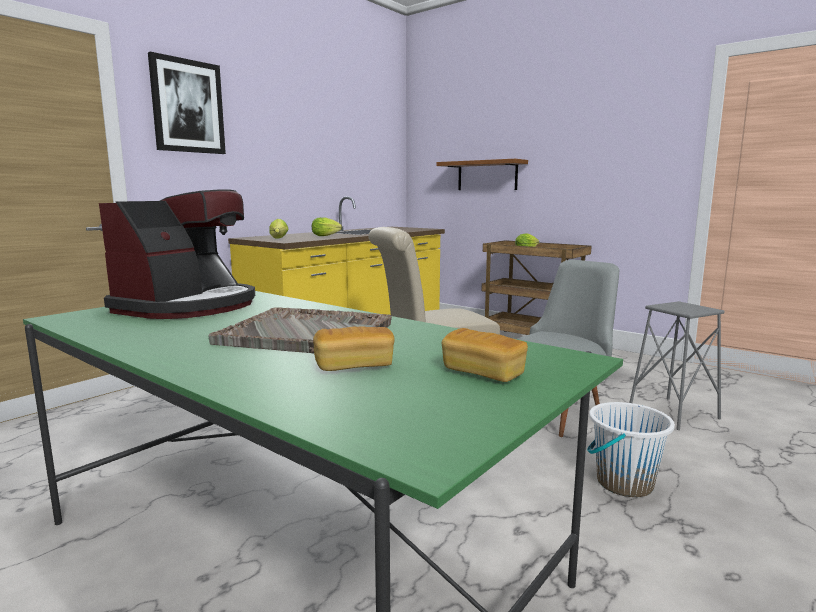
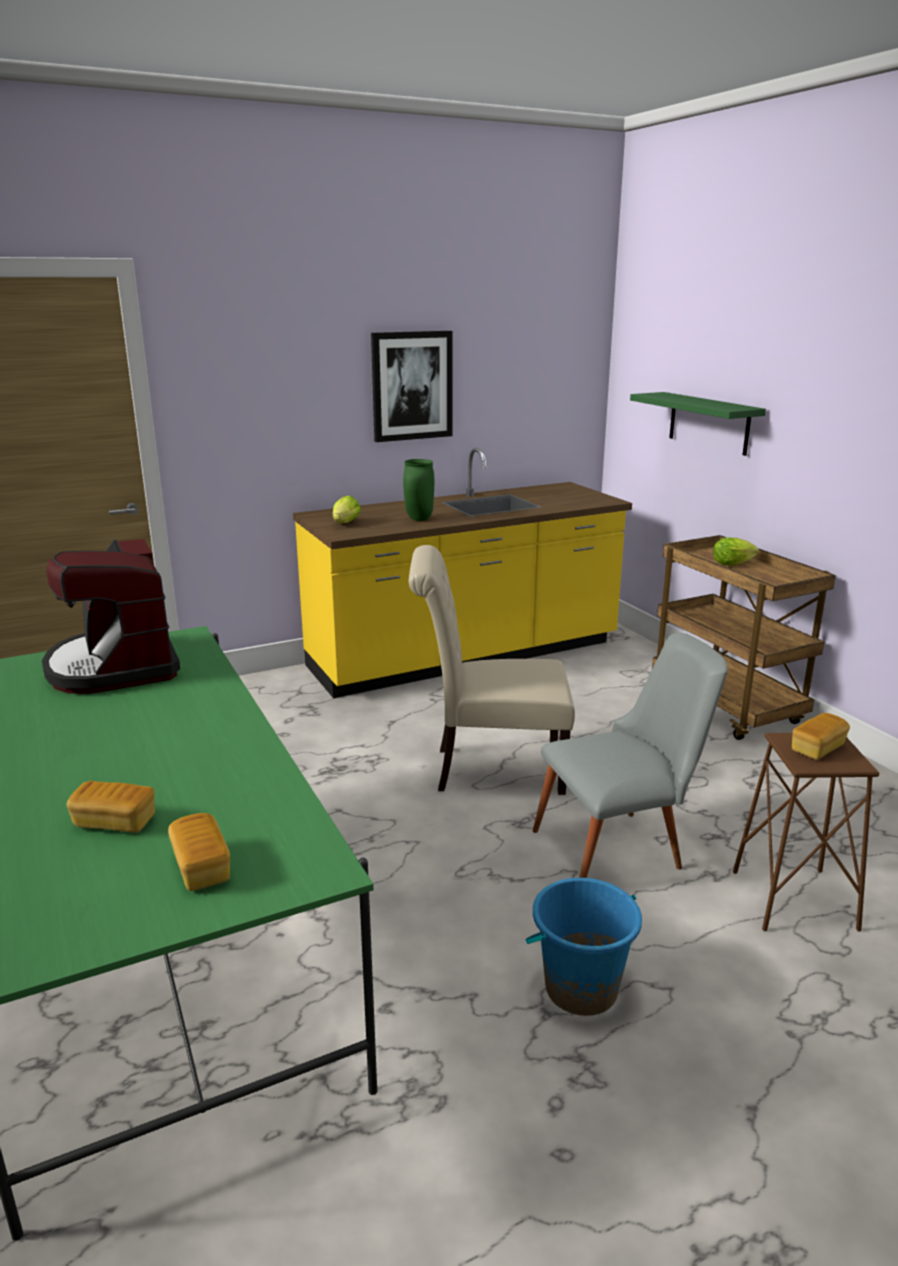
camera: 25 degrees right, 10 degrees up
(187, 106) = (237, 346): picture -> picture (412, 386)
(189, 306) = (115, 666): coffee machine -> coffee machine turned 105 degrees clockwise
(308, 334) = (149, 752): grey tray -> none
(327, 236) = (418, 519): lettuce -> green vase
(487, 175) = (709, 423): brown shelf -> green shelf
(624, 483) = (580, 988): white bucket -> blue bucket
(673, 413) = (794, 900): grey stool -> brown stool
(681, 307) = (817, 748): none -> bread

